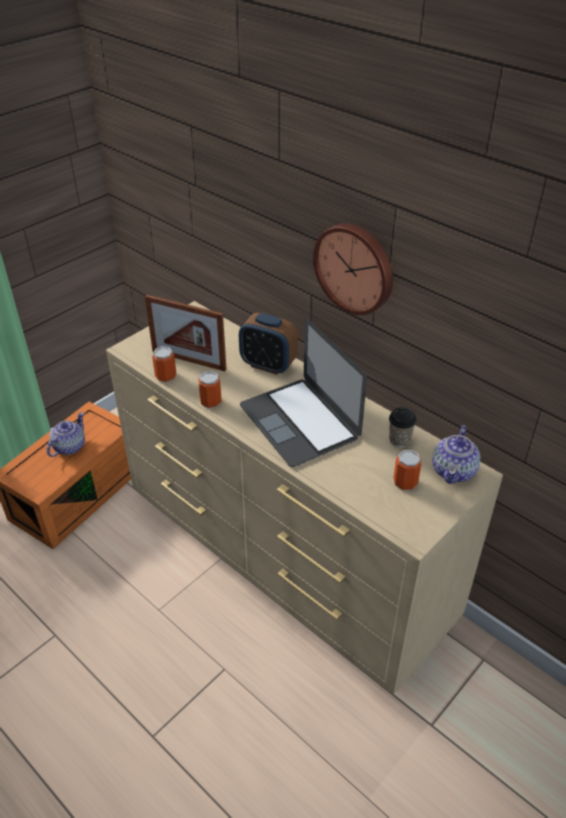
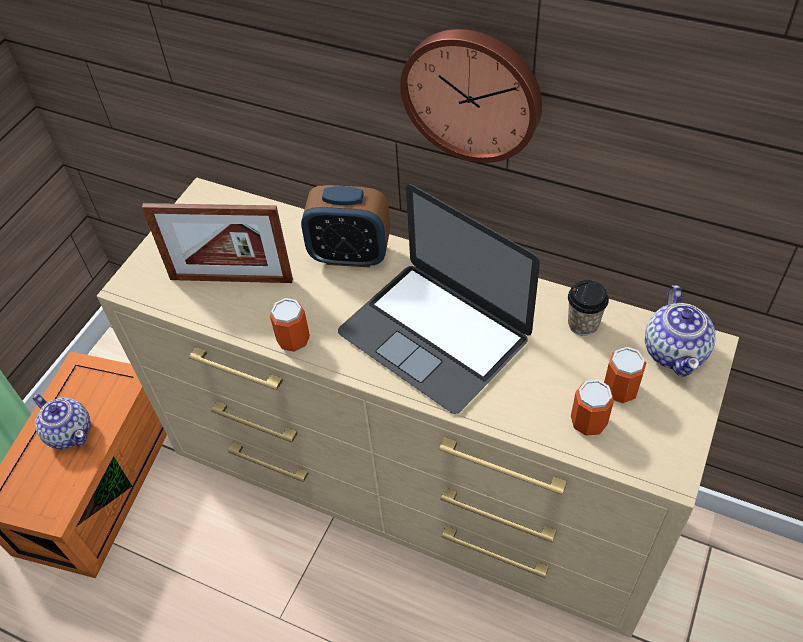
camera: 15 degrees left, 10 degrees up
(69, 447) = (70, 432): teapot -> teapot turned 120 degrees clockwise
(166, 376) = (208, 316): can -> can (588, 422)

